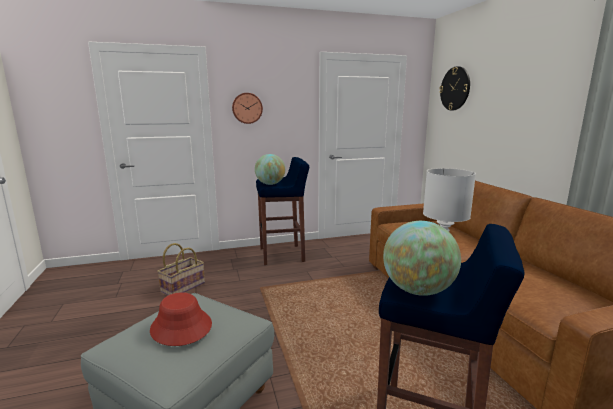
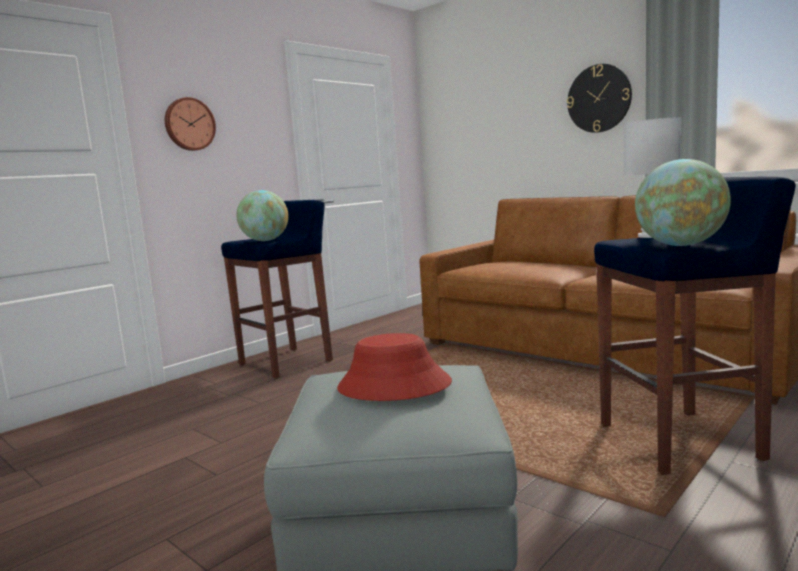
camera: 30 degrees left, 5 degrees down
(183, 287) = (169, 436): basket -> none
(455, 88) = (461, 98): wall clock -> wall clock (599, 98)

